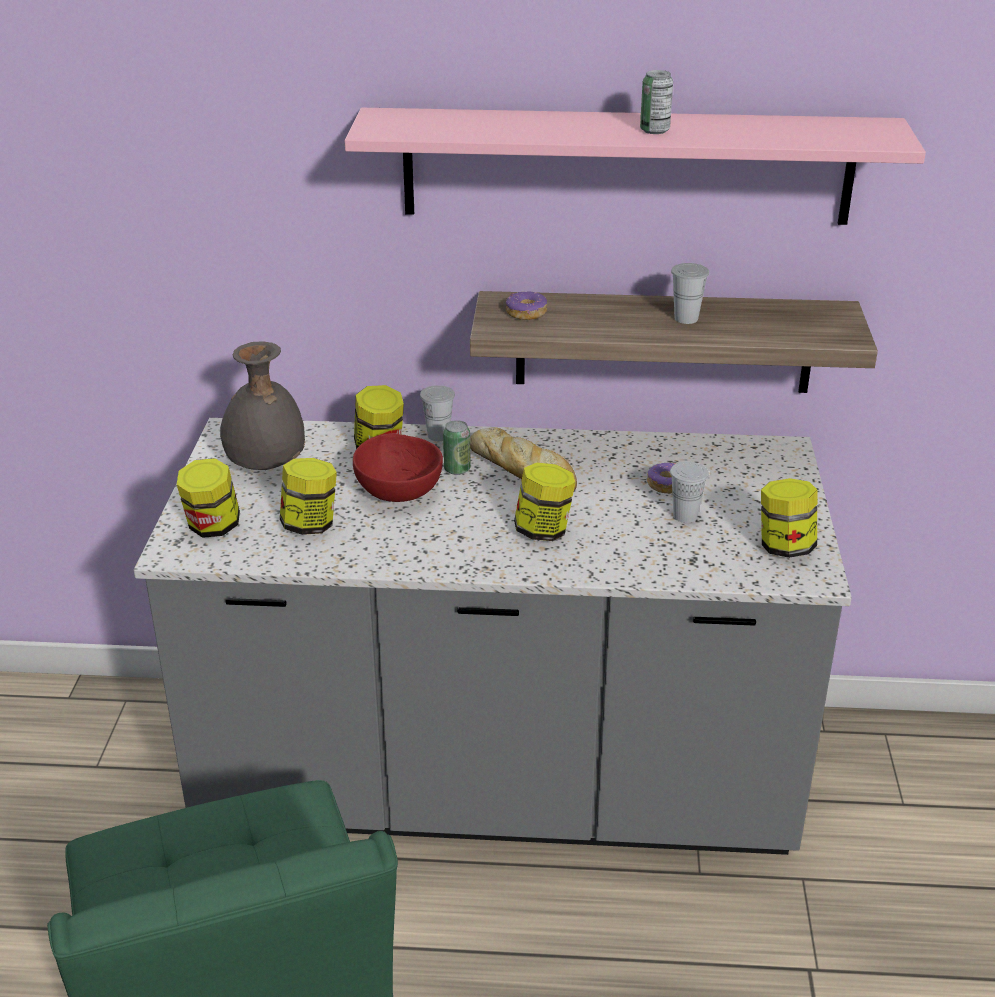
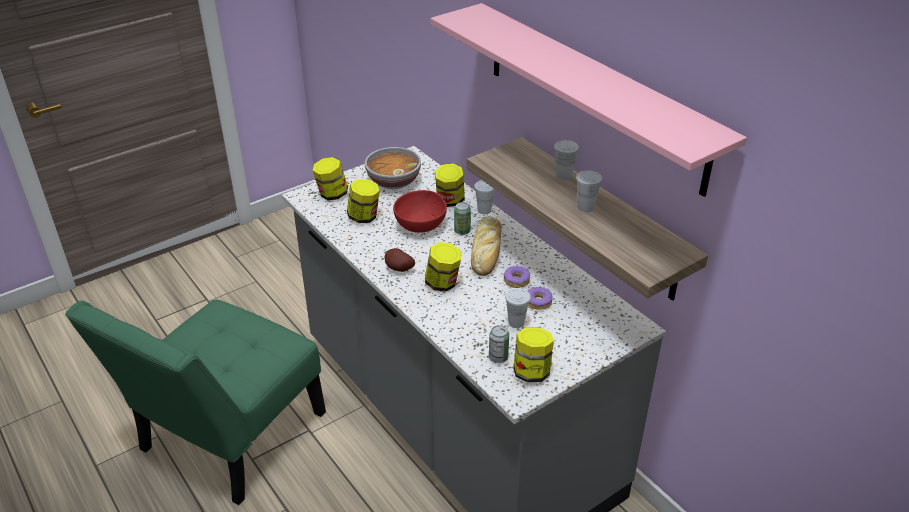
camera: 50 degrees right, 5 degrees up
(266, 467) = (393, 181): grey vase -> bowl
(468, 550) = (398, 269): none -> potato
(526, 313) = (516, 160): donut -> donut (516, 281)
(603, 303) = (563, 176): none -> white cup
(654, 130) = (575, 77): can -> can (498, 357)

